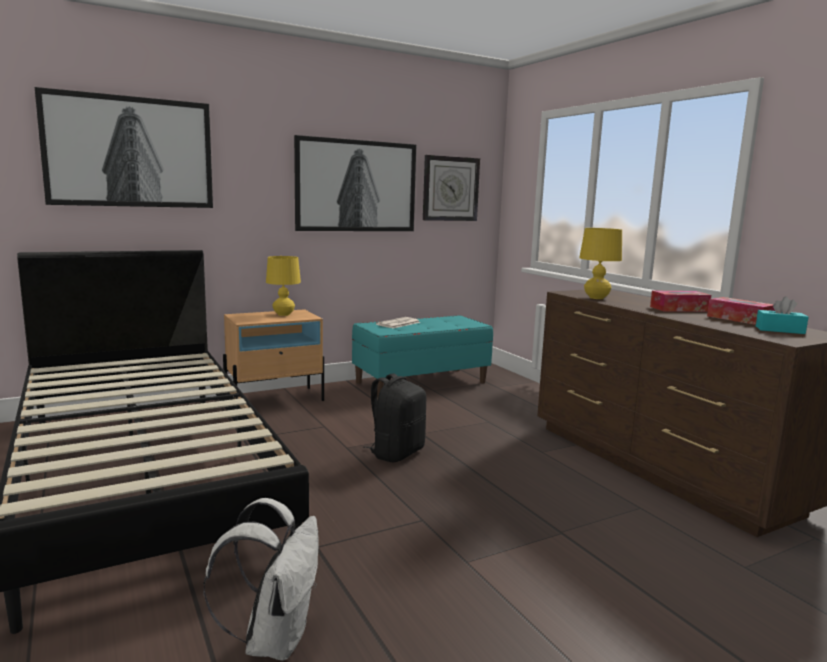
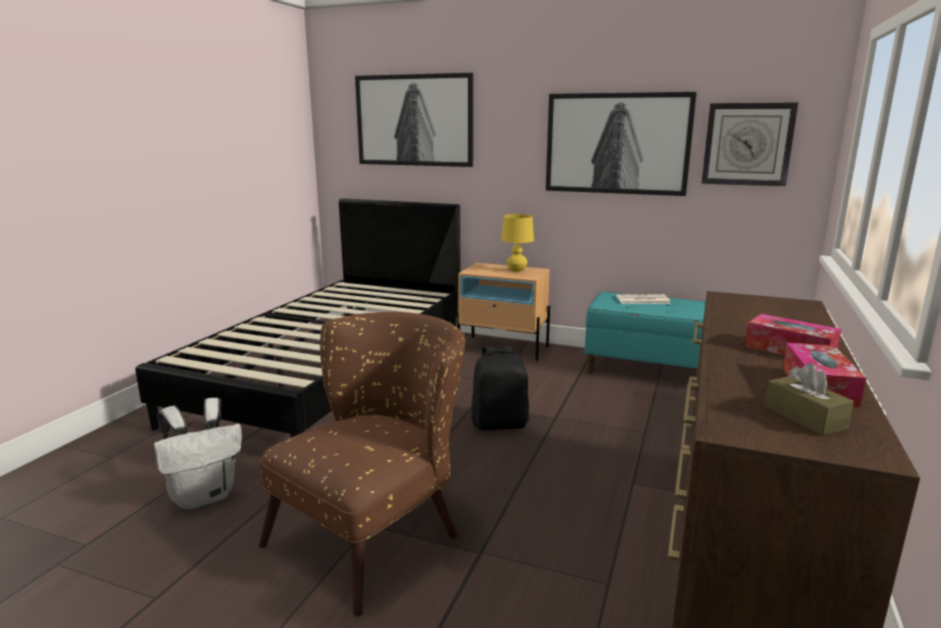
camera: 50 degrees right, 5 degrees up
(483, 562) = (377, 532): none -> brown armchair
(596, 298) = (734, 310): yellow table lamp -> none
(779, 330) = (804, 417): turquoise tissue box -> brown tissue box

